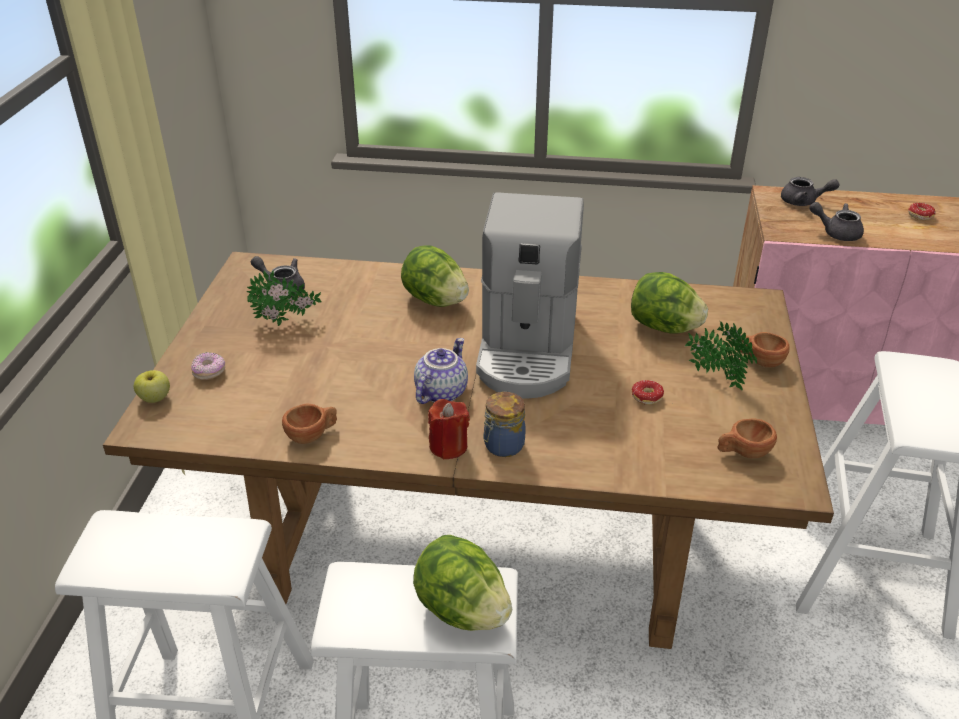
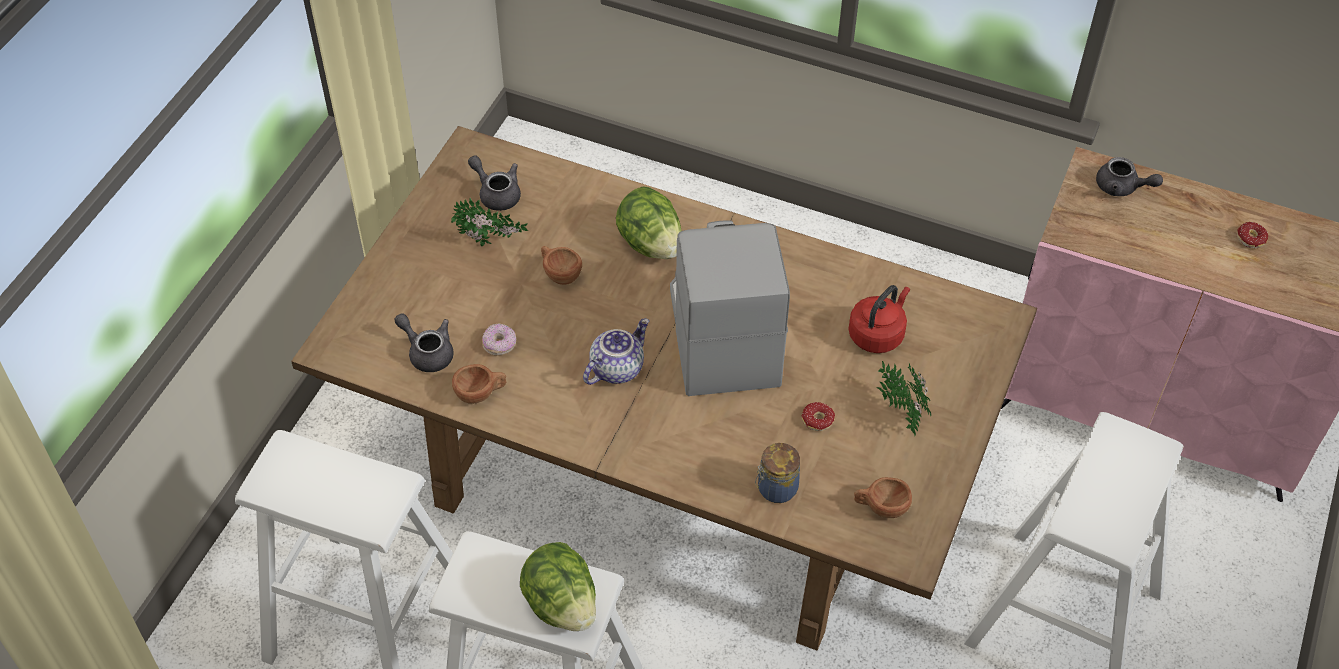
camera: 15 degrees right, 15 degrees up
(155, 398) = (345, 316): apple -> none
(209, 372) = (402, 294): donut -> donut (500, 345)
(448, 446) = (602, 435): red candle -> none
(502, 446) = (653, 447): jar -> jar (775, 489)
(528, 350) = (722, 333): coffee machine -> coffee machine turned 150 degrees clockwise
(664, 328) = (877, 334): lettuce -> red kettle
(759, 361) = (957, 400): brown cup -> brown cup (559, 274)
(836, 232) = (1131, 246): grey teapot -> grey teapot (427, 352)

